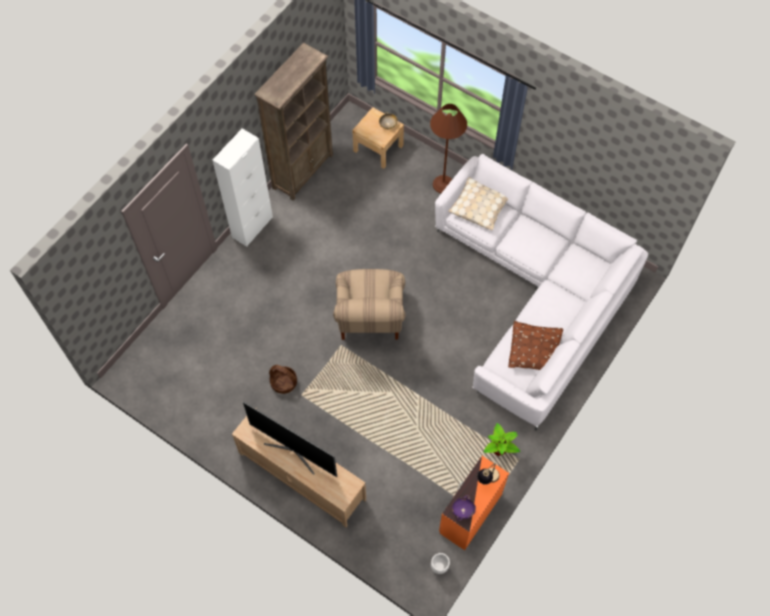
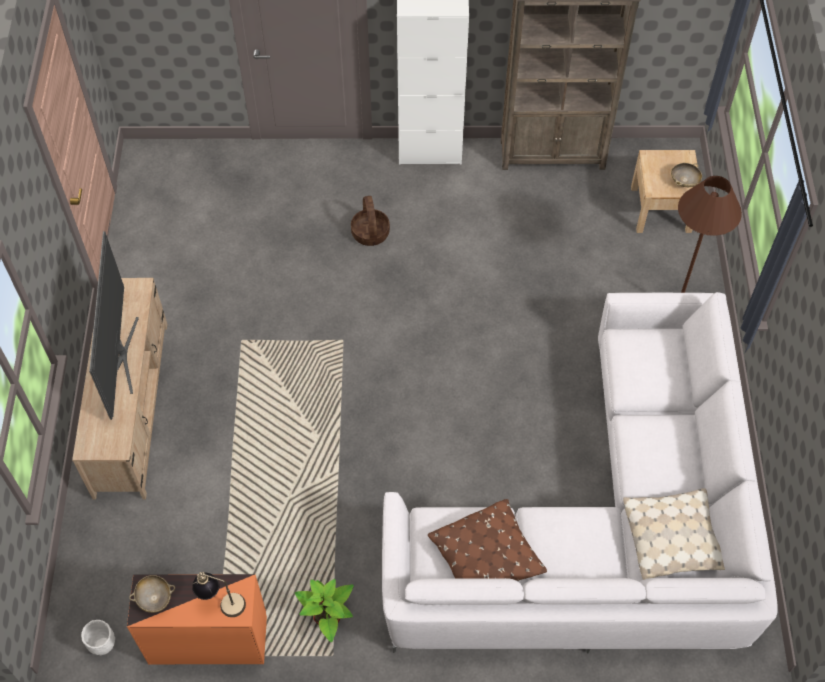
camera: 55 degrees right, 5 degrees down
(283, 382) = (244, 312): basket -> basket (370, 233)
(370, 318) = (406, 349): beige armchair -> none
(463, 510) = (154, 598): purple bowl -> beige bowl
(479, 207) = (655, 354): beige pillow -> beige pillow (672, 539)

